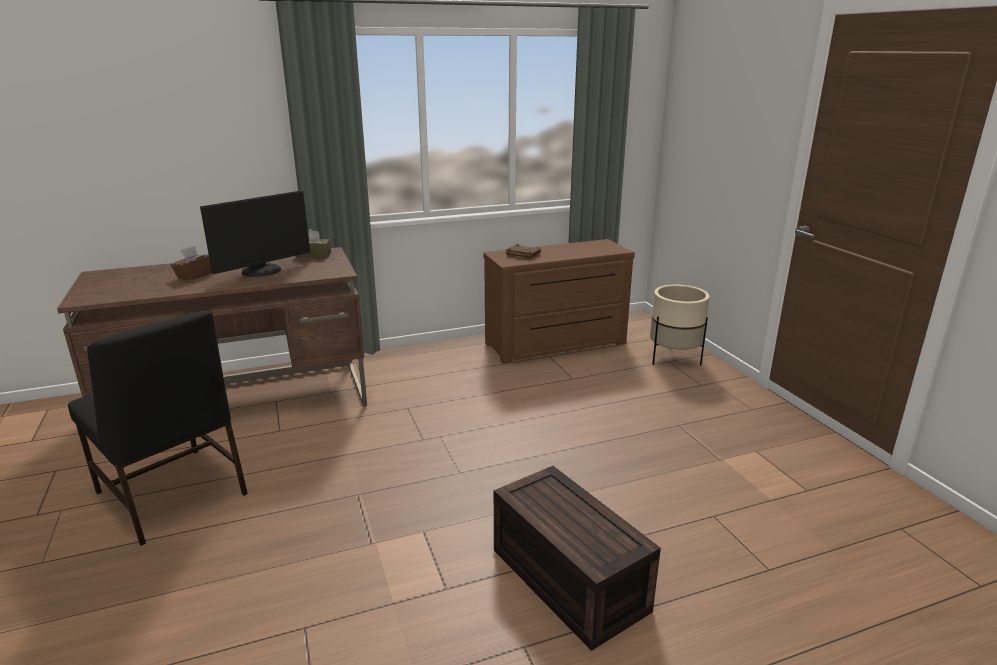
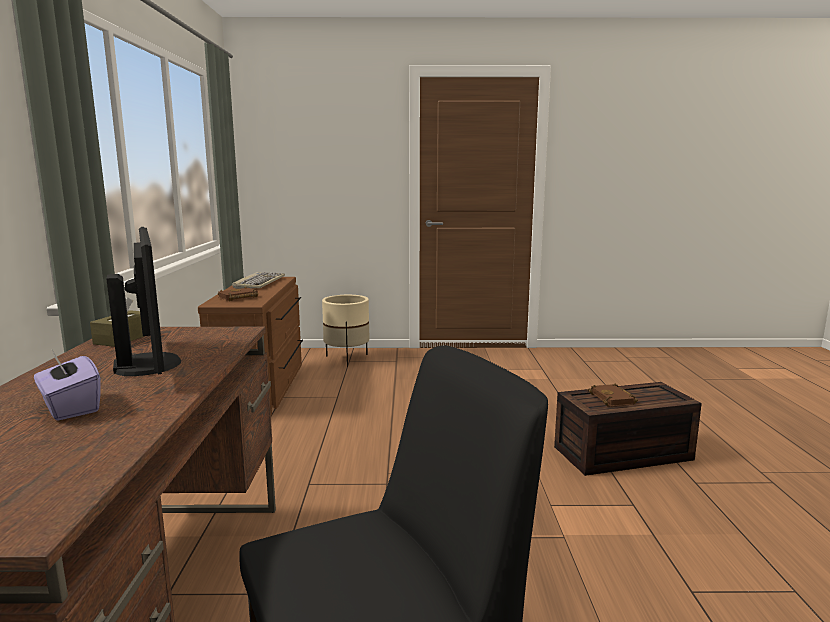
camera: 70 degrees left, 10 degrees down
(195, 275) = (70, 408): brown tissue box -> purple tissue box
(555, 506) = (614, 399): none -> brown book
(586, 248) = (259, 283): none -> keyboard

